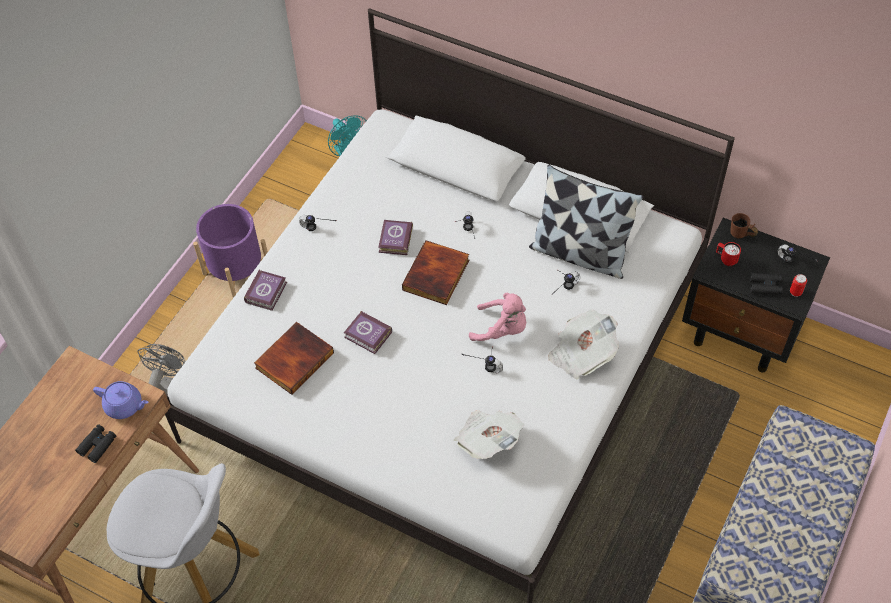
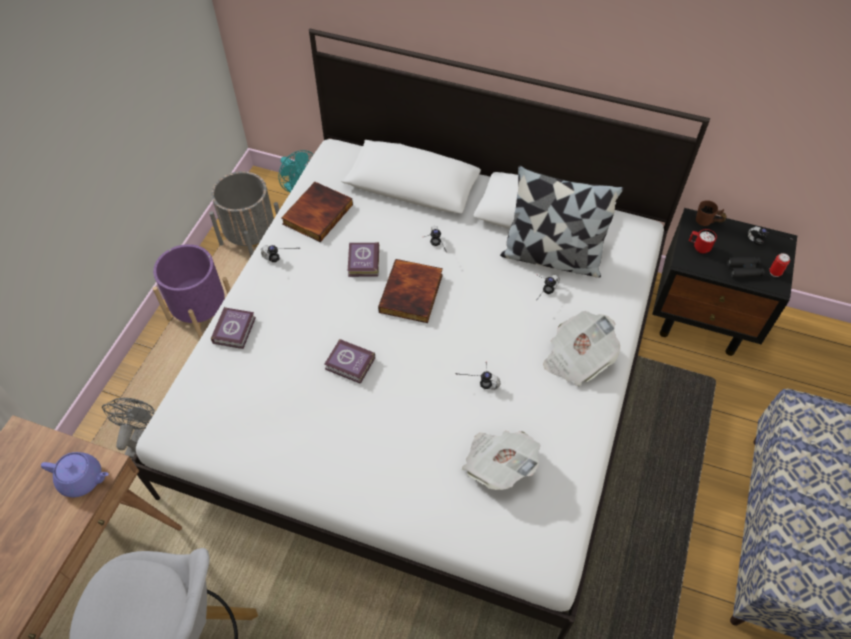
camera: 10 degrees left, 0 degrees up
(97, 445) = (52, 532): black binoculars -> none
(294, 359) = (273, 399): book -> book (317, 213)
(295, 202) = (252, 240): none -> grey planter
(502, 329) = (489, 342): pink plush toy -> none

